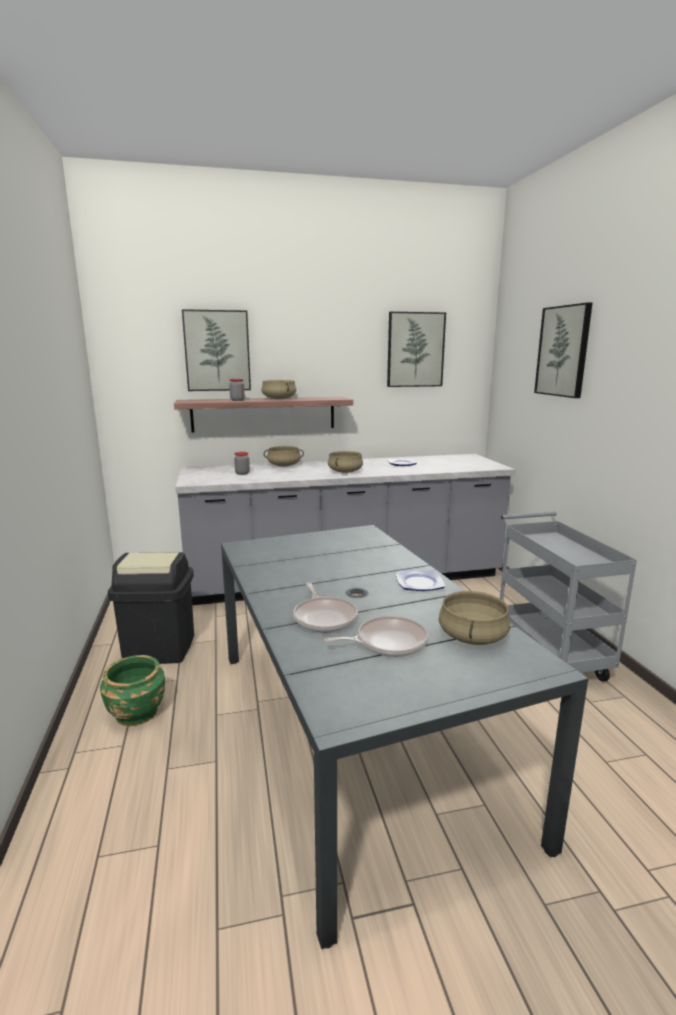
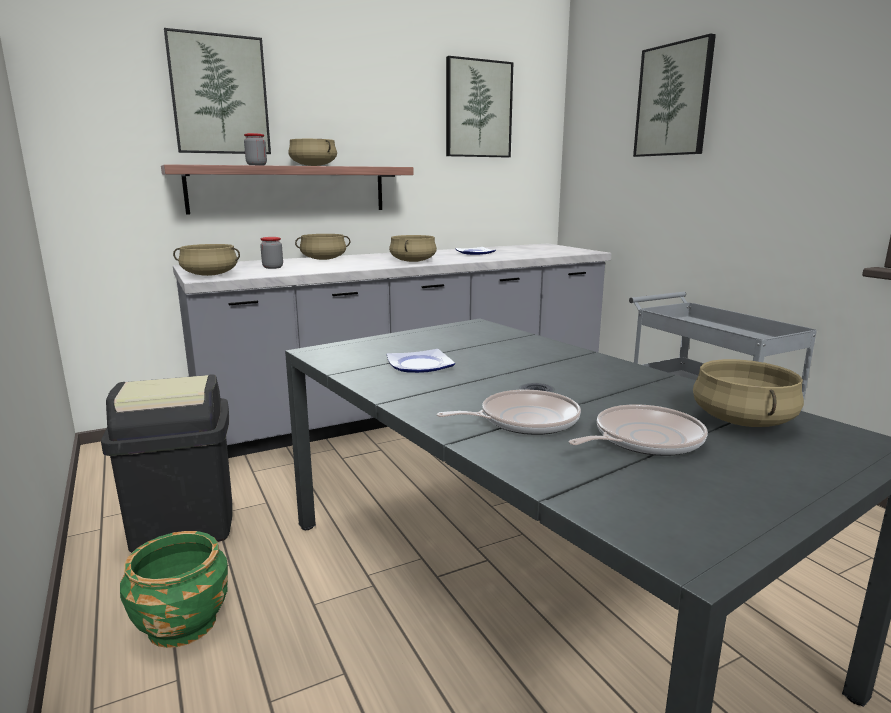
camera: 15 degrees left, 0 degrees up
(196, 479) = (209, 275): none -> beige cooking pot
(324, 617) = (523, 420): frying pan -> frying pan turned 75 degrees counterclockwise
(420, 584) = (609, 371): plate -> plate (421, 366)

